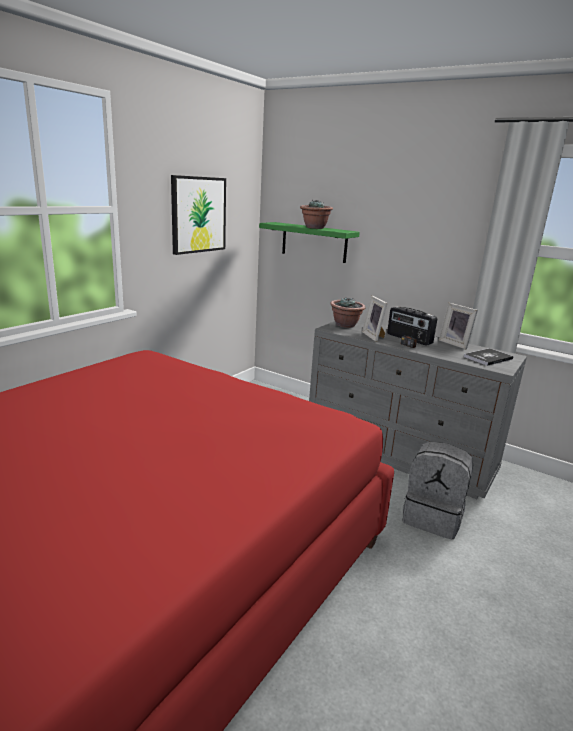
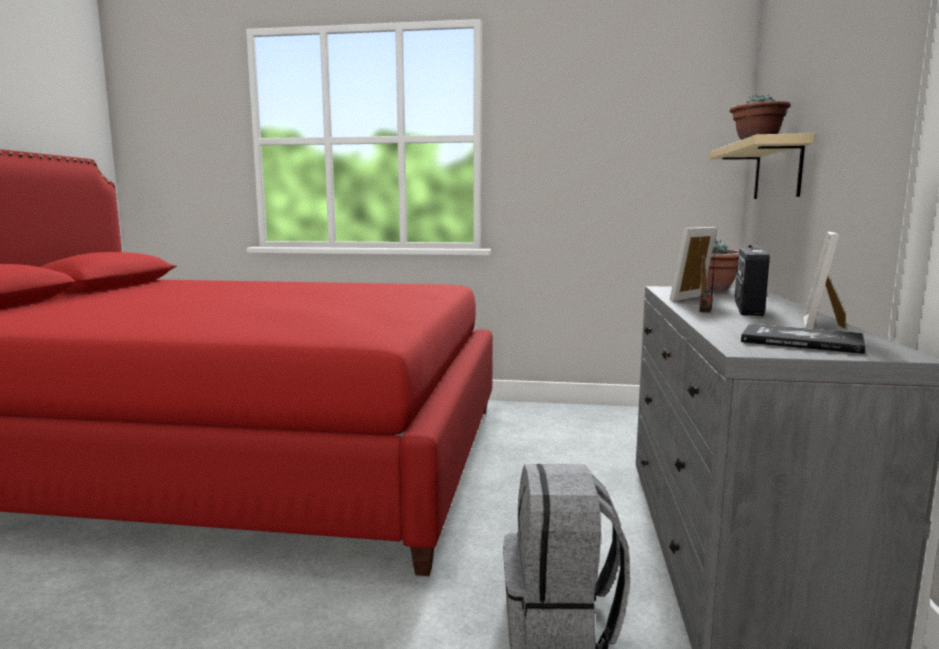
camera: 65 degrees right, 10 degrees down
(198, 214) = (606, 144): picture -> none
(314, 242) = (777, 170): green shelf -> beige shelf

